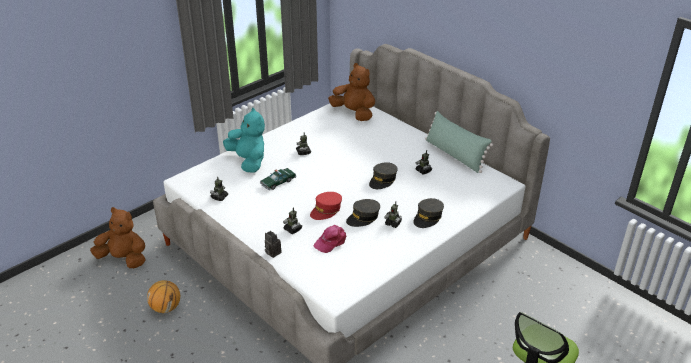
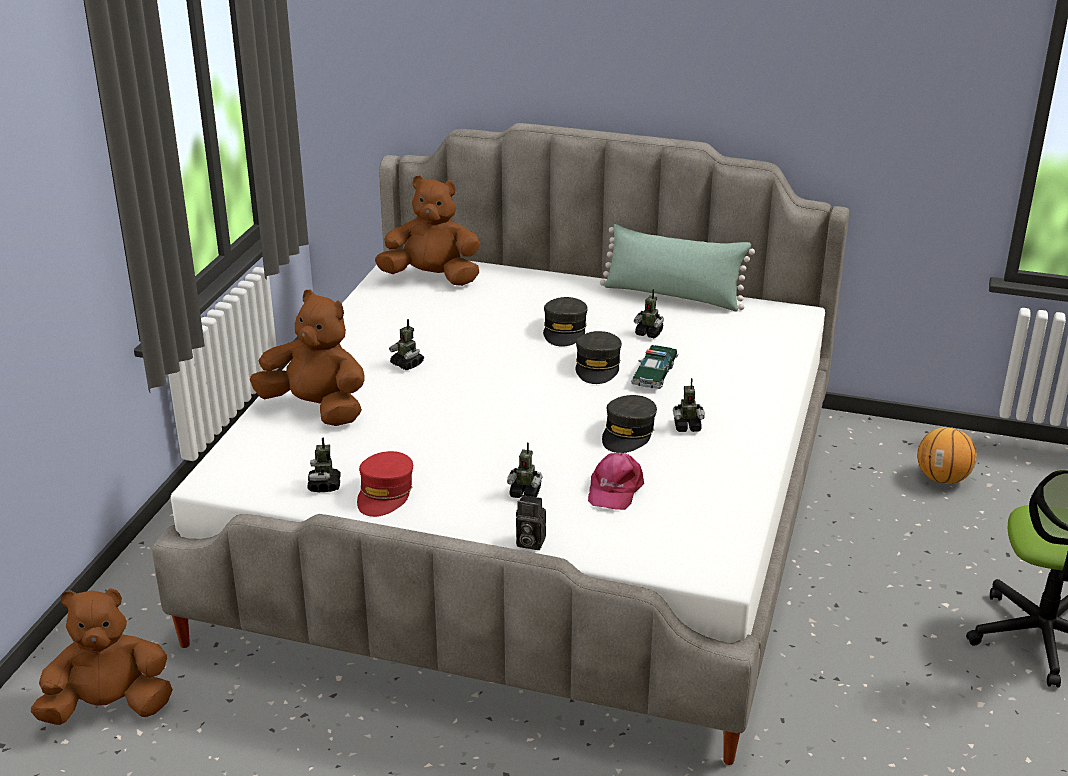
camera: 30 degrees left, 5 degrees down
(166, 308) = (293, 760): basketball -> basketball (942, 478)
(248, 161) = (316, 408): turquoise plush toy -> brown plush toy
(278, 182) = (413, 426): toy car -> toy car (654, 374)
(326, 210) = (551, 443): red cap -> red cap (385, 493)
(428, 217) = (733, 400): grey cap -> grey cap (564, 330)

